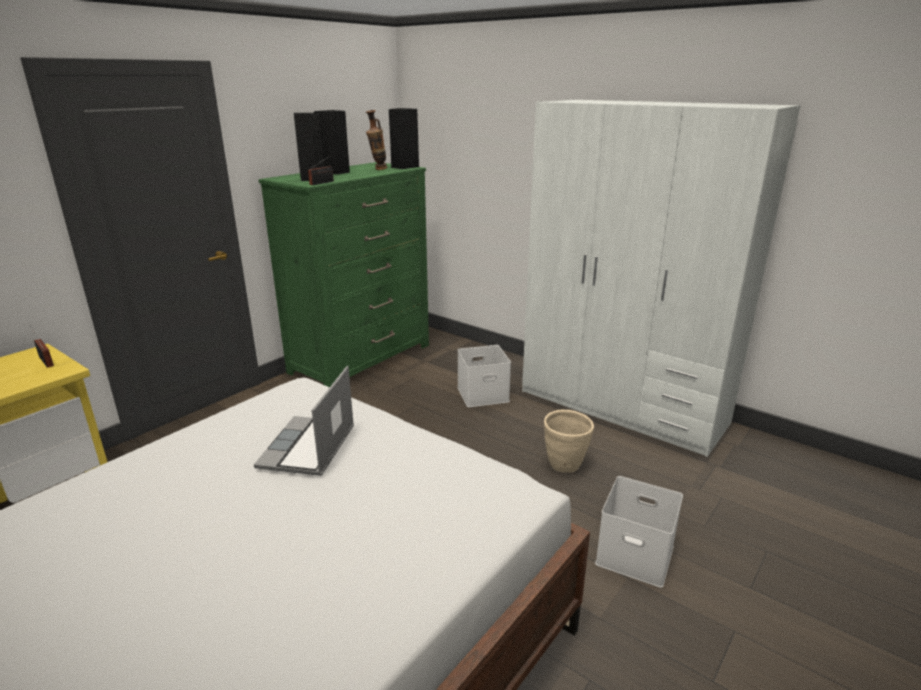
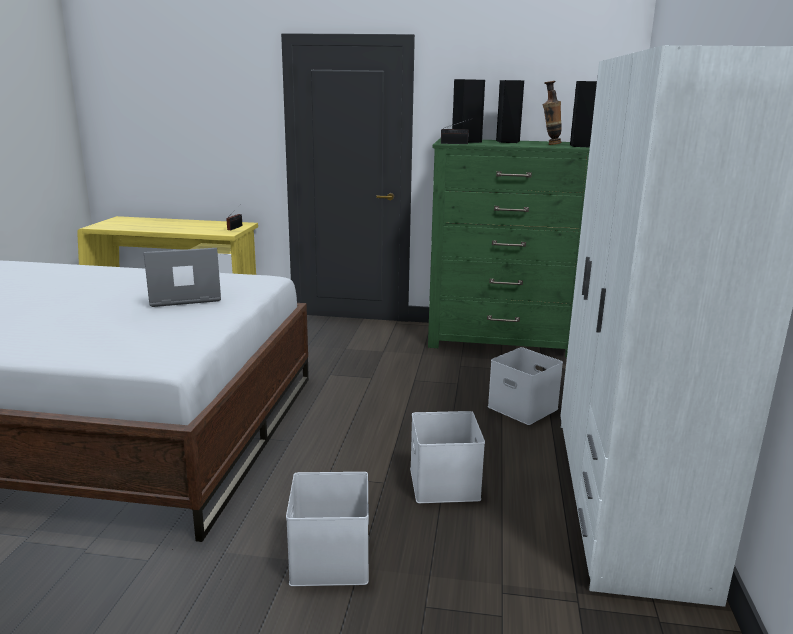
camera: 60 degrees right, 5 degrees down
(565, 465) = (446, 484): beige planter -> white storage box

